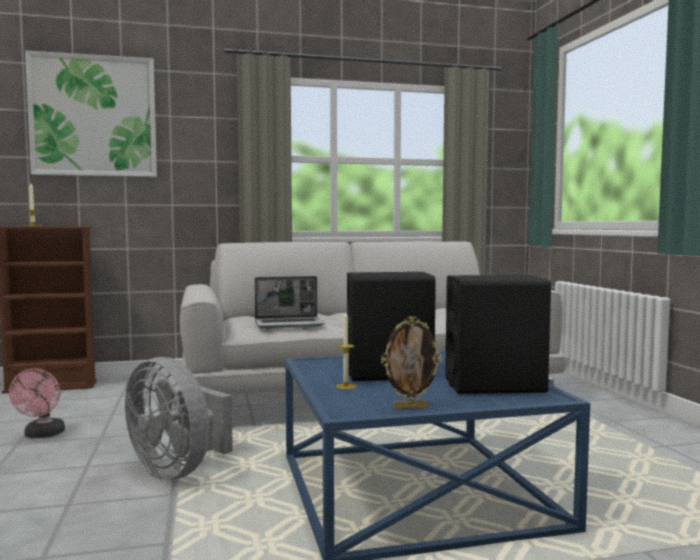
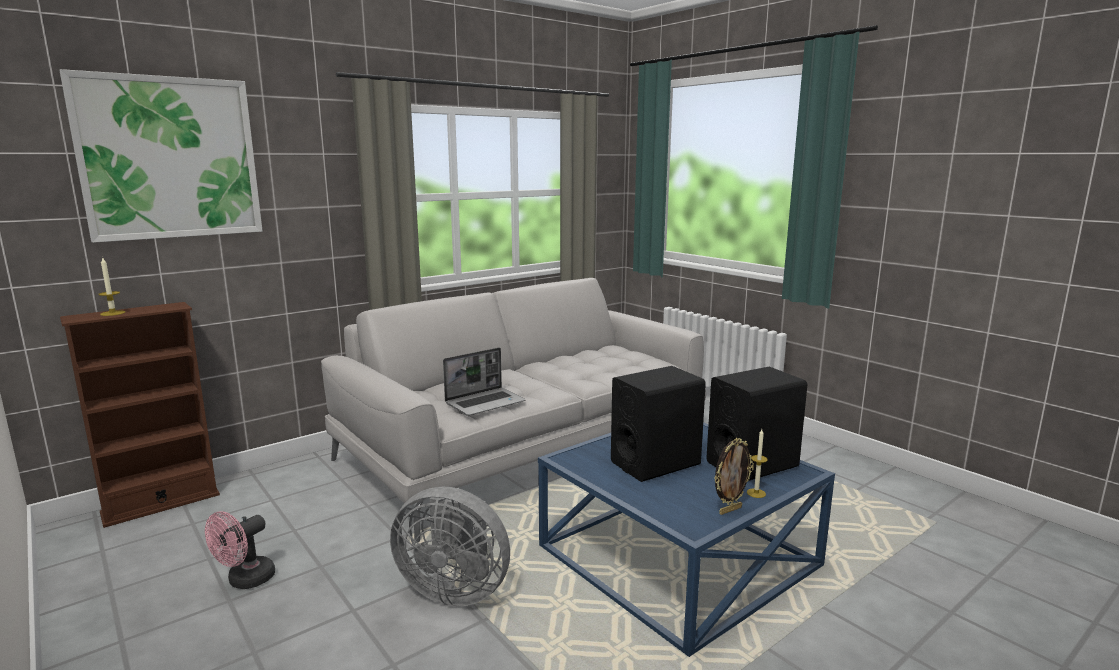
camera: 25 degrees left, 10 degrees up
(42, 435) = (245, 581): pink fan -> pink fan turned 60 degrees clockwise
(345, 386) = (646, 491): candle -> candle (756, 493)

